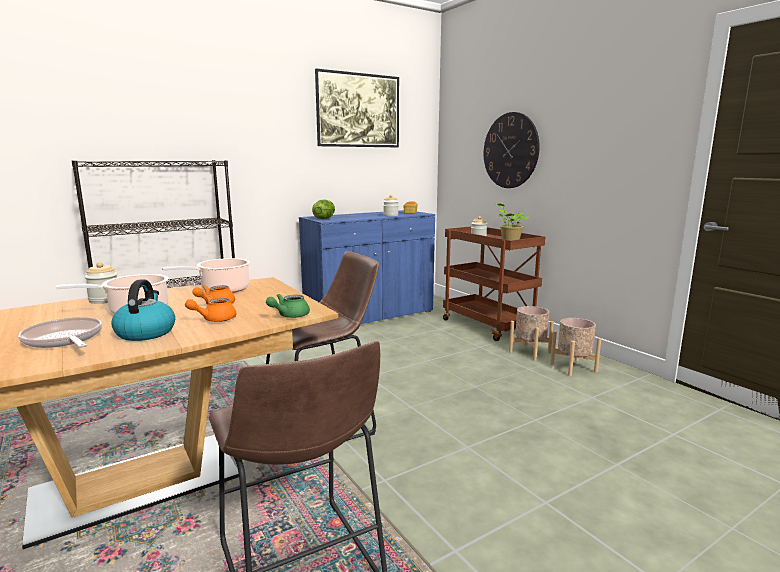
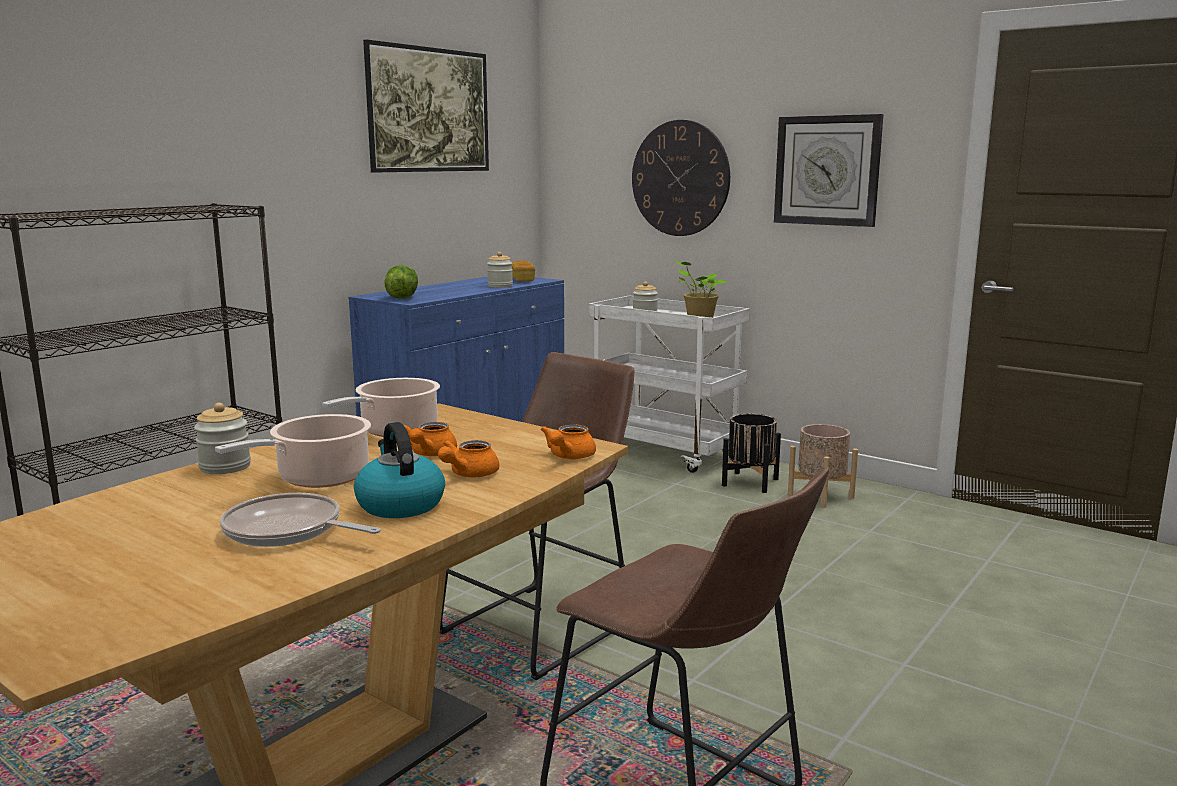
camera: 20 degrees left, 0 degrees up
(289, 315) = (568, 457): green teapot -> orange teapot
(489, 326) = (666, 452): brown cart -> white cart
(529, 352) = (750, 482): beige planter -> black planter
(600, 142) = (827, 170): none -> wall clock

